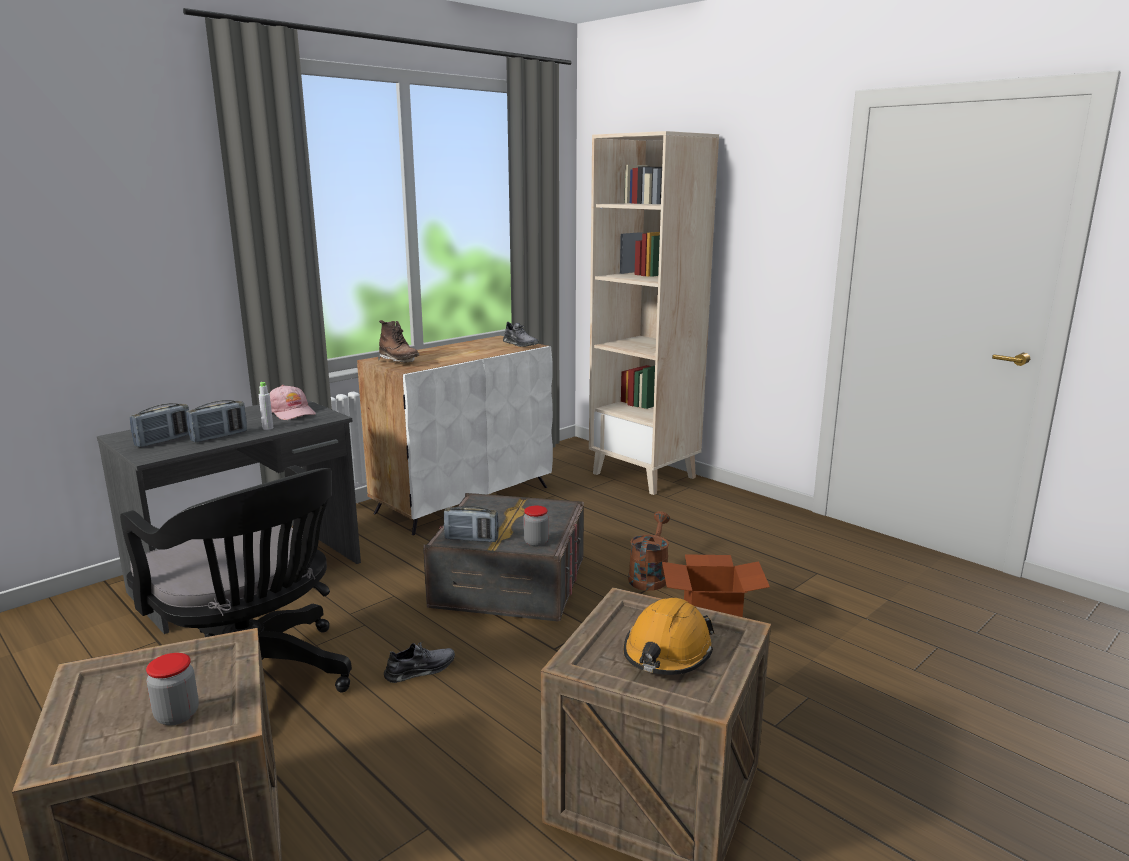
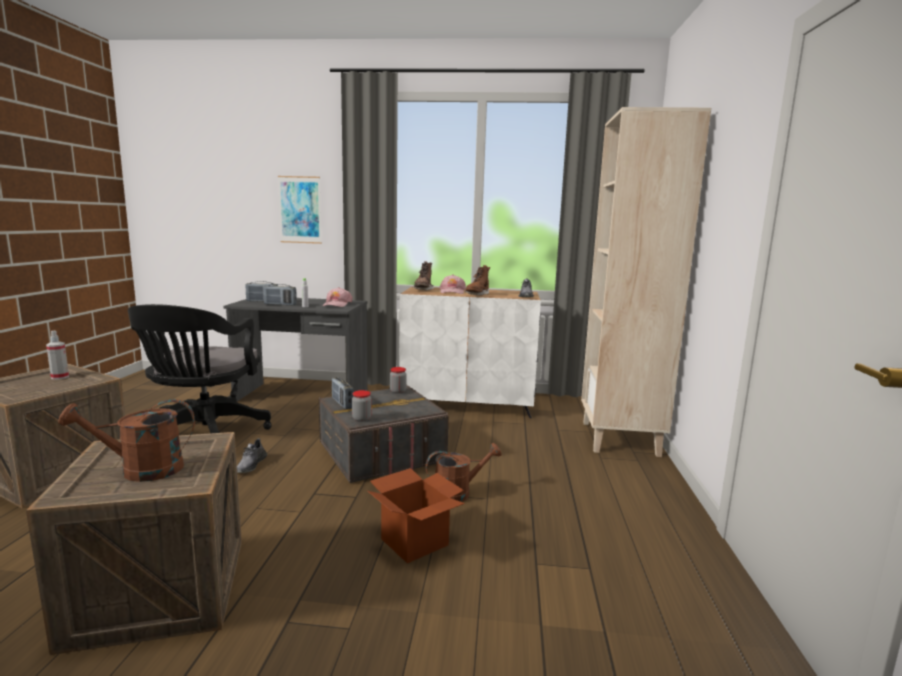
camera: 50 degrees right, 5 degrees down
(135, 262) = (300, 210): none -> picture
(135, 680) = (60, 377): none -> spray bottle
(177, 715) = (27, 390): jar -> jar (398, 391)
(420, 670) = (251, 465): grey shoe -> grey shoe turned 75 degrees clockwise
(437, 356) = (452, 291): none -> pink cap
(478, 354) = (477, 295): none -> brown boot
(667, 653) = (141, 470): orange hard hat -> brown watering can

